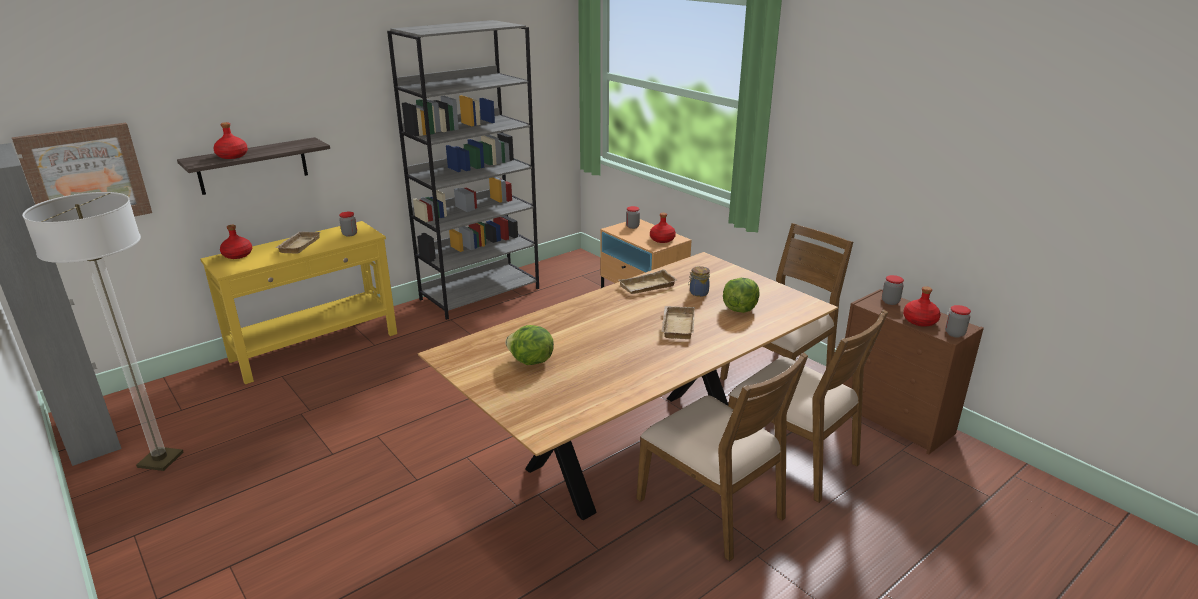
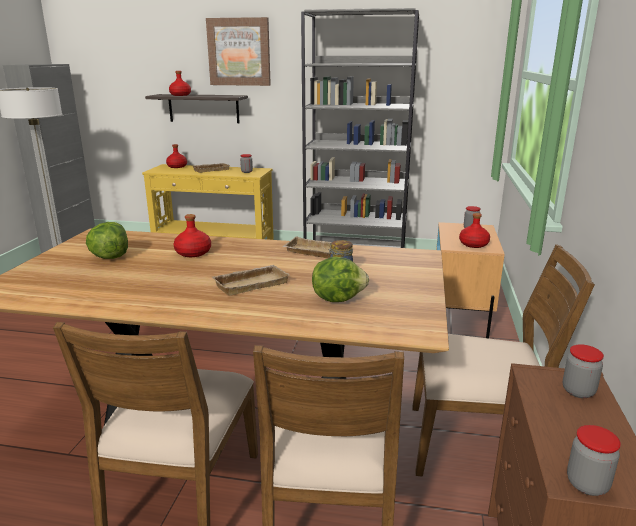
camera: 50 degrees right, 5 degrees down
(85, 176) = (111, 95): picture -> picture (239, 52)
(920, 321) = (568, 434): red bottle -> red bottle (193, 253)

